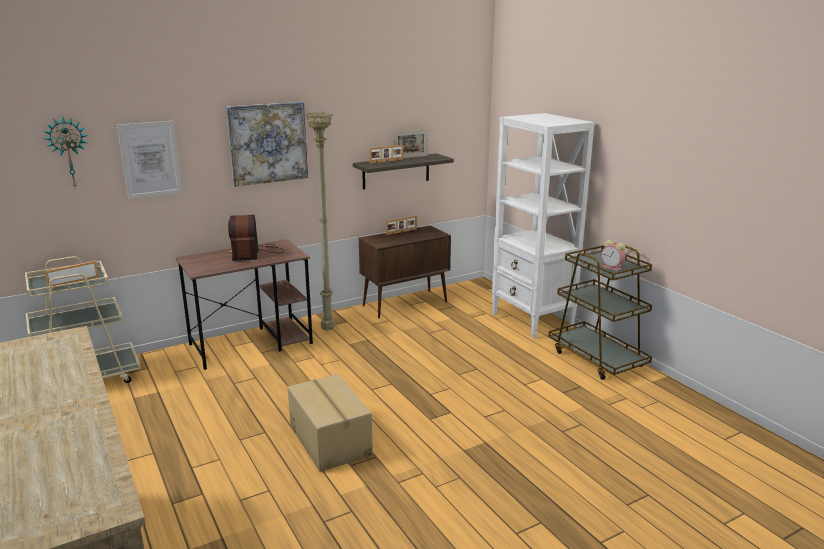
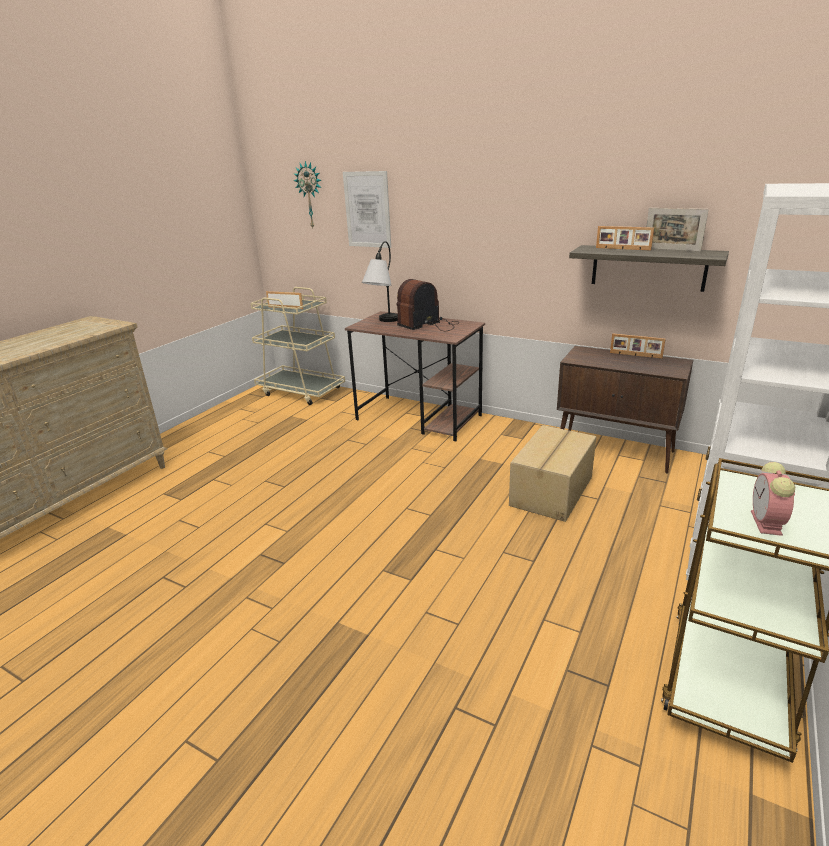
camera: 60 degrees right, 5 degrees up
(212, 263) = (383, 323): none -> table lamp
(268, 143) = (476, 205): picture -> none
(329, 329) = (493, 437): beige floor lamp -> none
(331, 440) = (295, 524): cardboard box -> cardboard box (552, 491)

